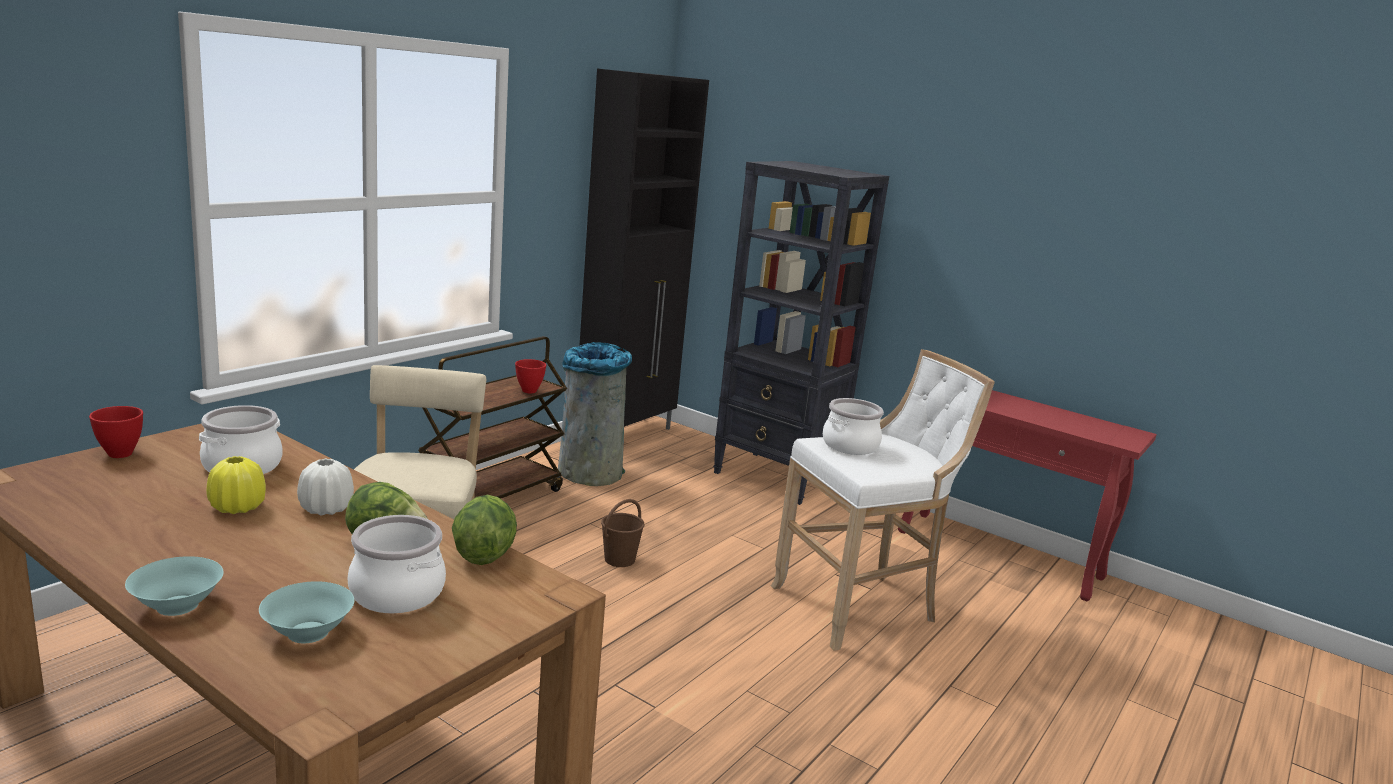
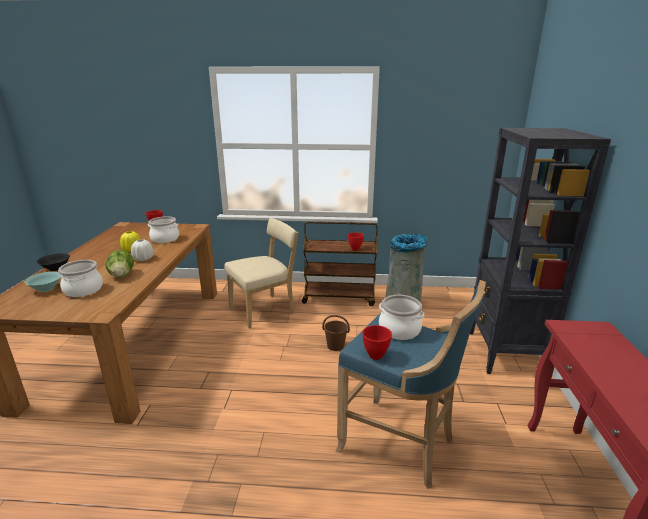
camera: 60 degrees right, 5 degrees up
(178, 605) = (56, 268): turquoise bowl -> black bowl
(483, 554) = (127, 291): lettuce -> none
(627, 434) = (459, 295): black cabinet -> none
(860, 607) = (400, 444): white stool -> blue stool
(892, 474) = (376, 356): none -> red bowl

